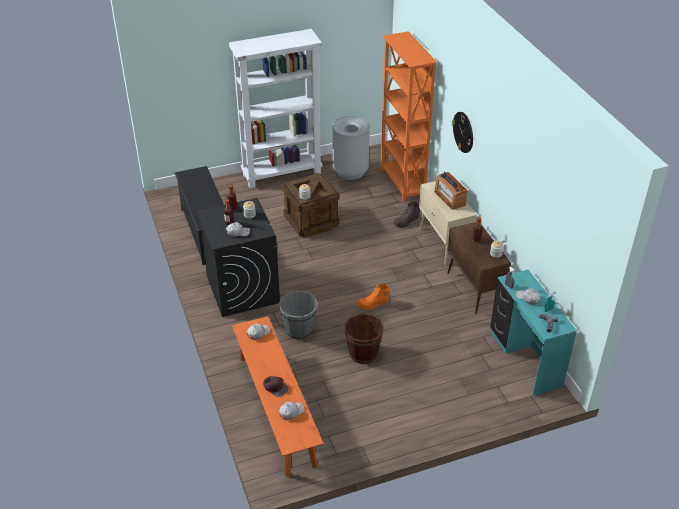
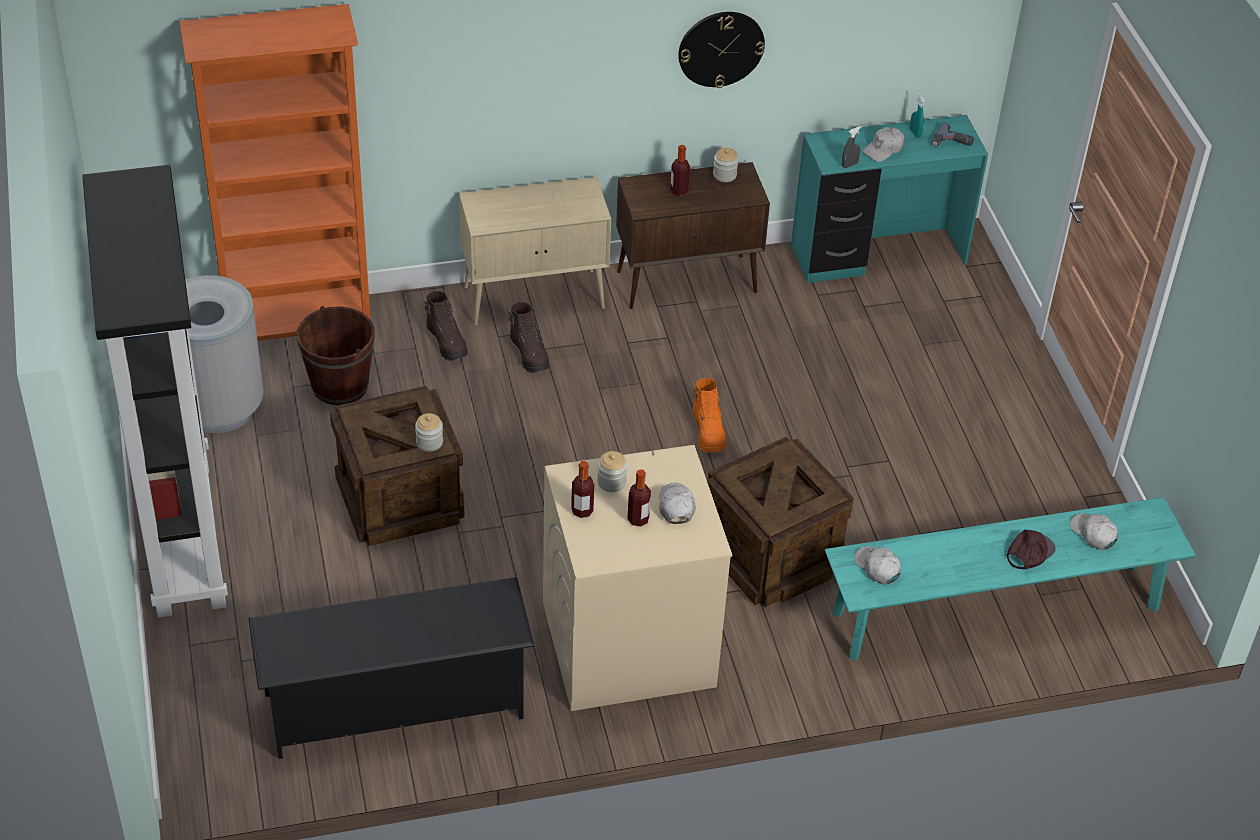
camera: 85 degrees left, 5 degrees up
(242, 289) = (627, 645): black washing machine -> beige washing machine
(276, 410) = (996, 611): orange bench -> turquoise bench
(282, 173) = (181, 536): white bookcase -> black bookcase
(299, 329) = (772, 556): grey bucket -> crate
(363, 353) = (849, 465): brown bucket -> brown bucket (340, 386)
(406, 246) = (529, 353): none -> brown boot
(449, 198) = (533, 202): radio -> none
(463, 132) = (498, 68): wall clock -> wall clock (721, 48)

